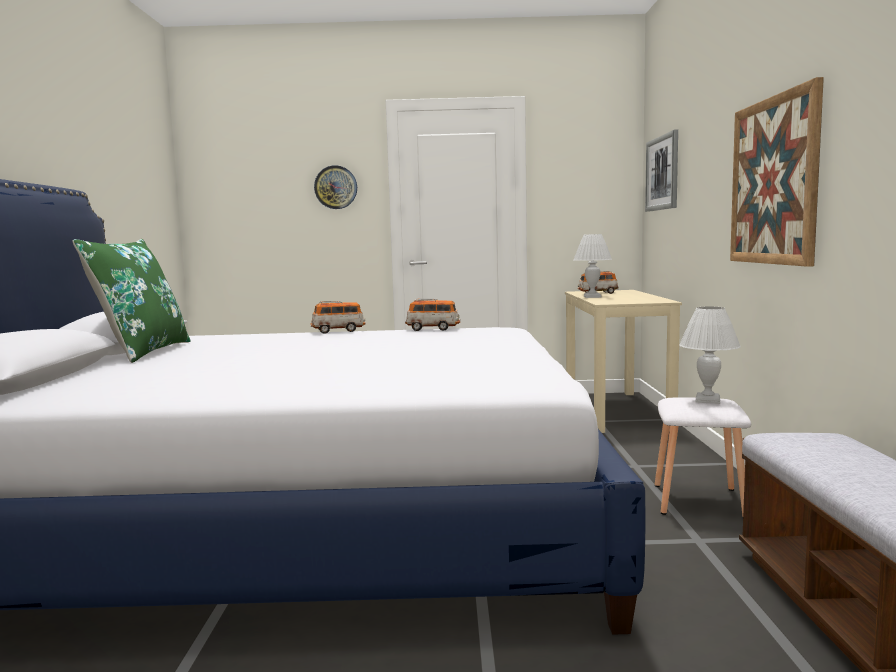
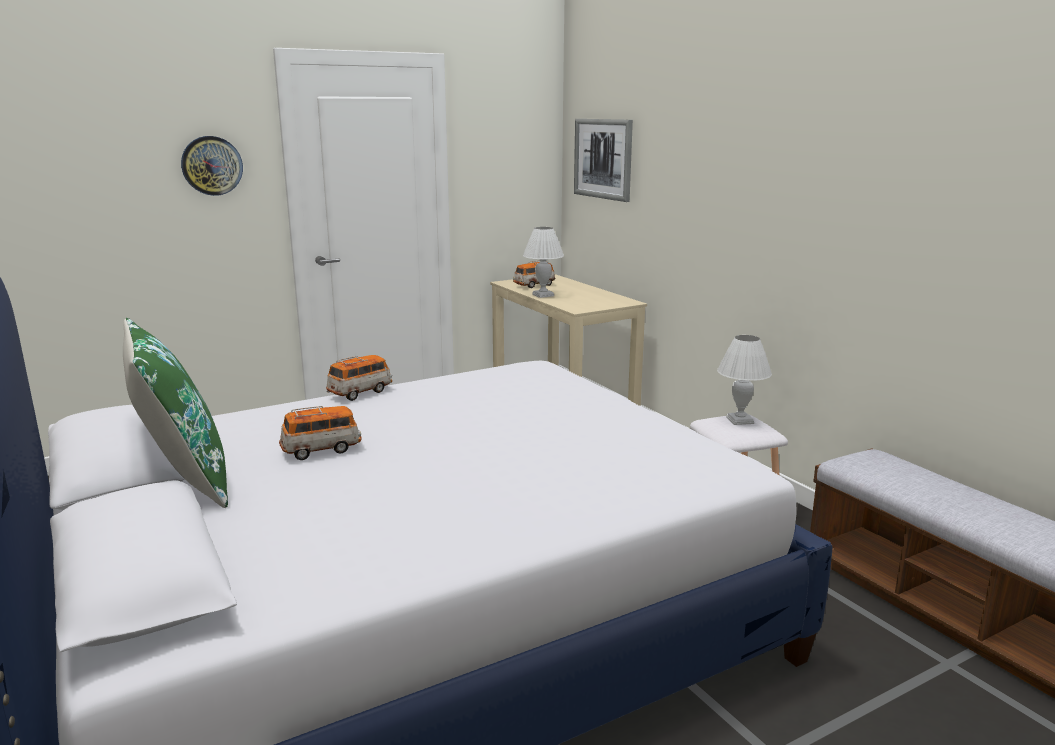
camera: 30 degrees left, 10 degrees up
(433, 329) = (467, 376): toy car -> toy car (321, 450)
(773, 181) = (788, 214): picture -> none

